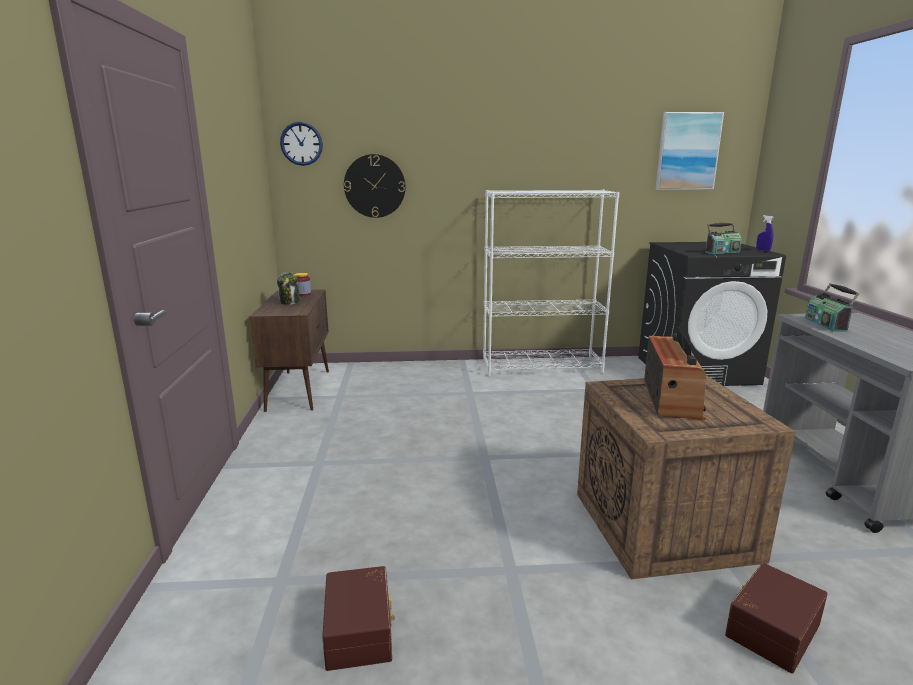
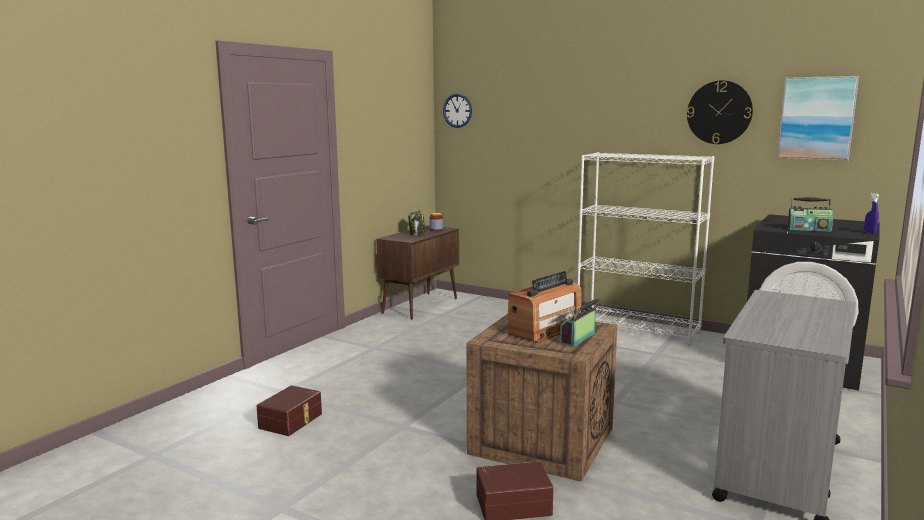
camera: 35 degrees right, 5 degrees down
(374, 186) = (508, 145): wall clock -> wall clock (719, 112)
(826, 324) = (774, 303): radio -> radio (579, 338)

